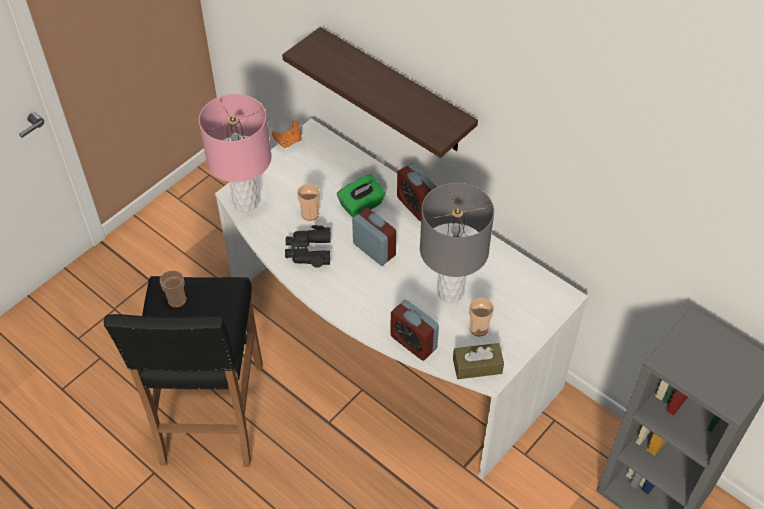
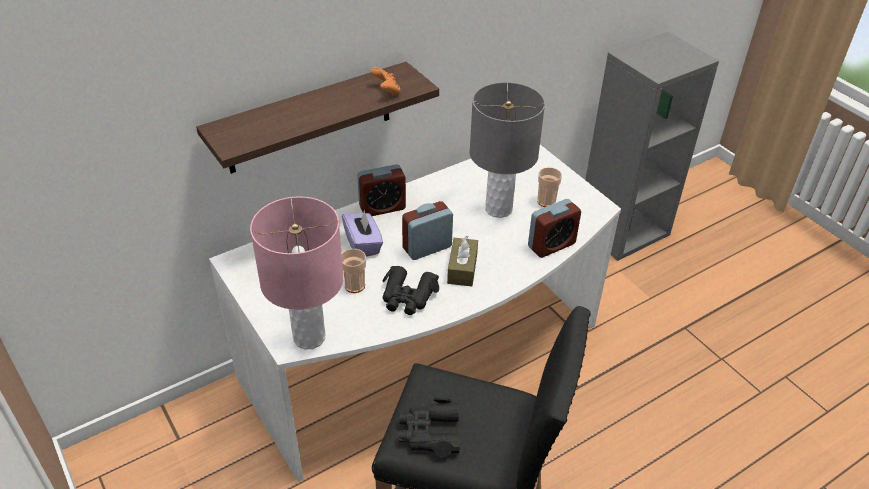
camera: 75 degrees left, 10 degrees down
(177, 300) = (429, 433): cup -> black binoculars
(289, 141) = (234, 283): orange game controller -> orange game controller (386, 91)
(361, 205) = (363, 244): green tissue box -> purple tissue box
(477, 366) = (587, 212): brown tissue box -> brown tissue box (462, 269)

